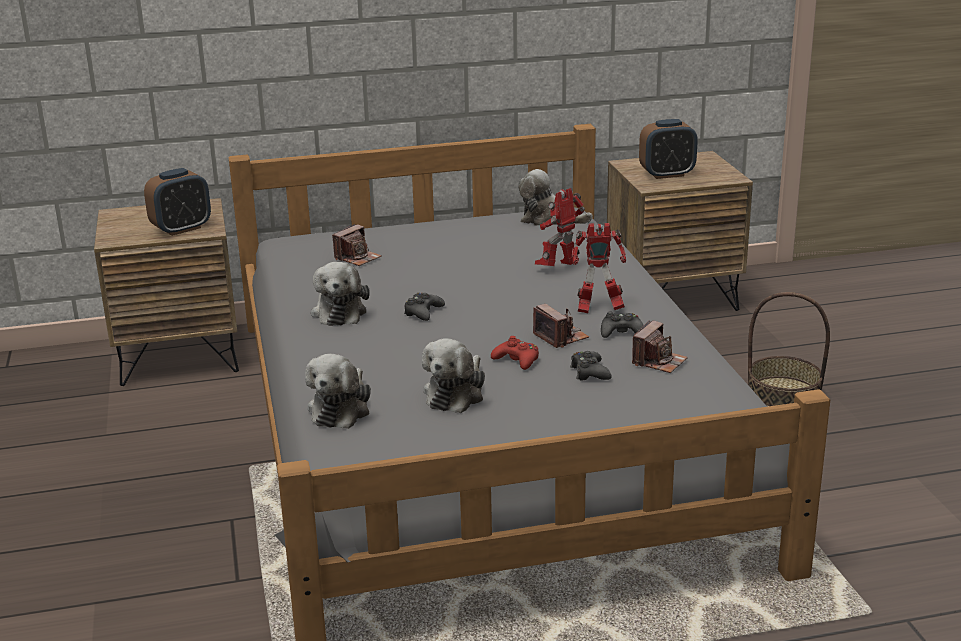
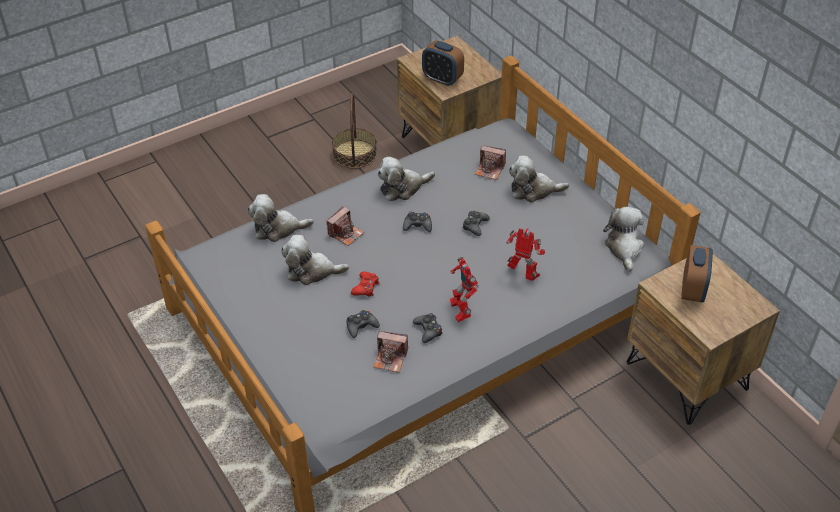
camera: 70 degrees right, 20 degrees up
(419, 242) = (533, 190): none -> plush toy
(453, 280) = (475, 226): none -> black game controller
(561, 337) = (407, 301): camera -> camera (345, 233)
(667, 174) = (692, 290): alarm clock -> alarm clock turned 135 degrees counterclockwise
(783, 394) = (549, 476): basket -> basket (355, 154)

